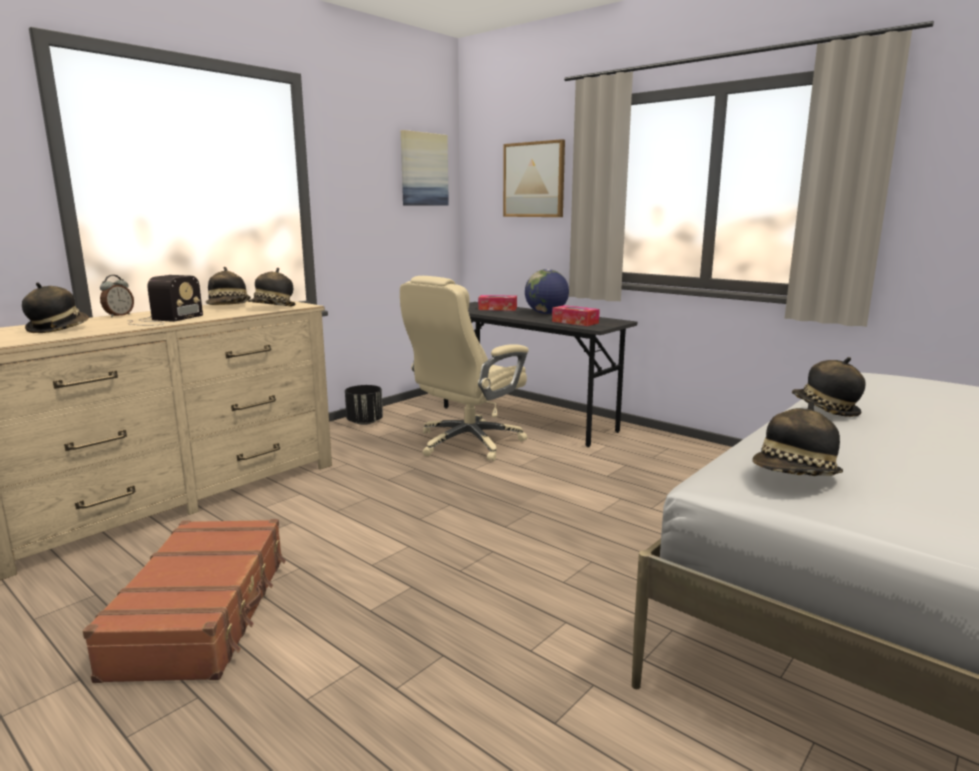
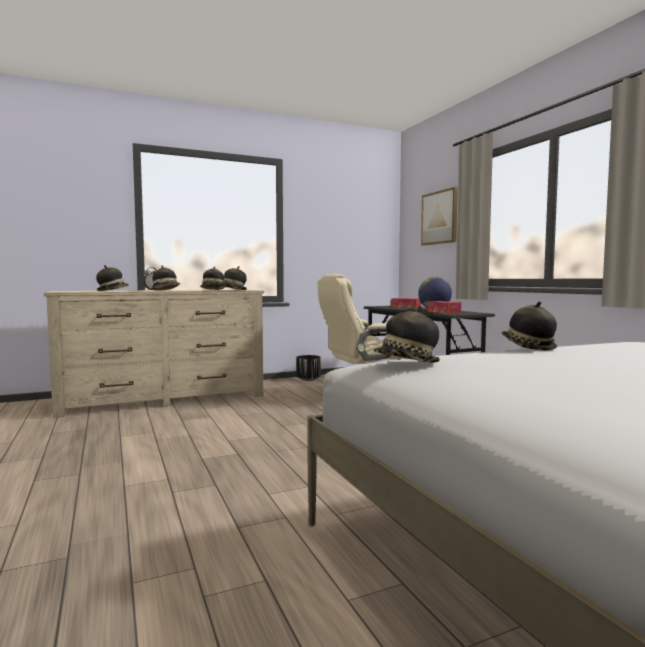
camera: 25 degrees right, 10 degrees down
(163, 320) = (166, 290): radio -> hat
(203, 613) = (121, 444): brown suitcase -> none
(423, 169) = (369, 216): picture -> none

